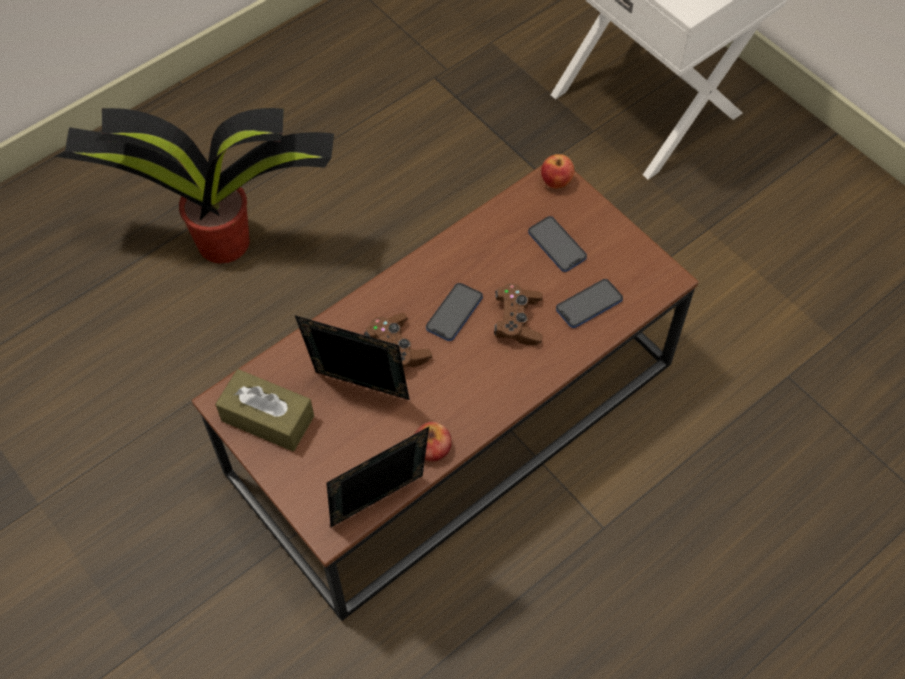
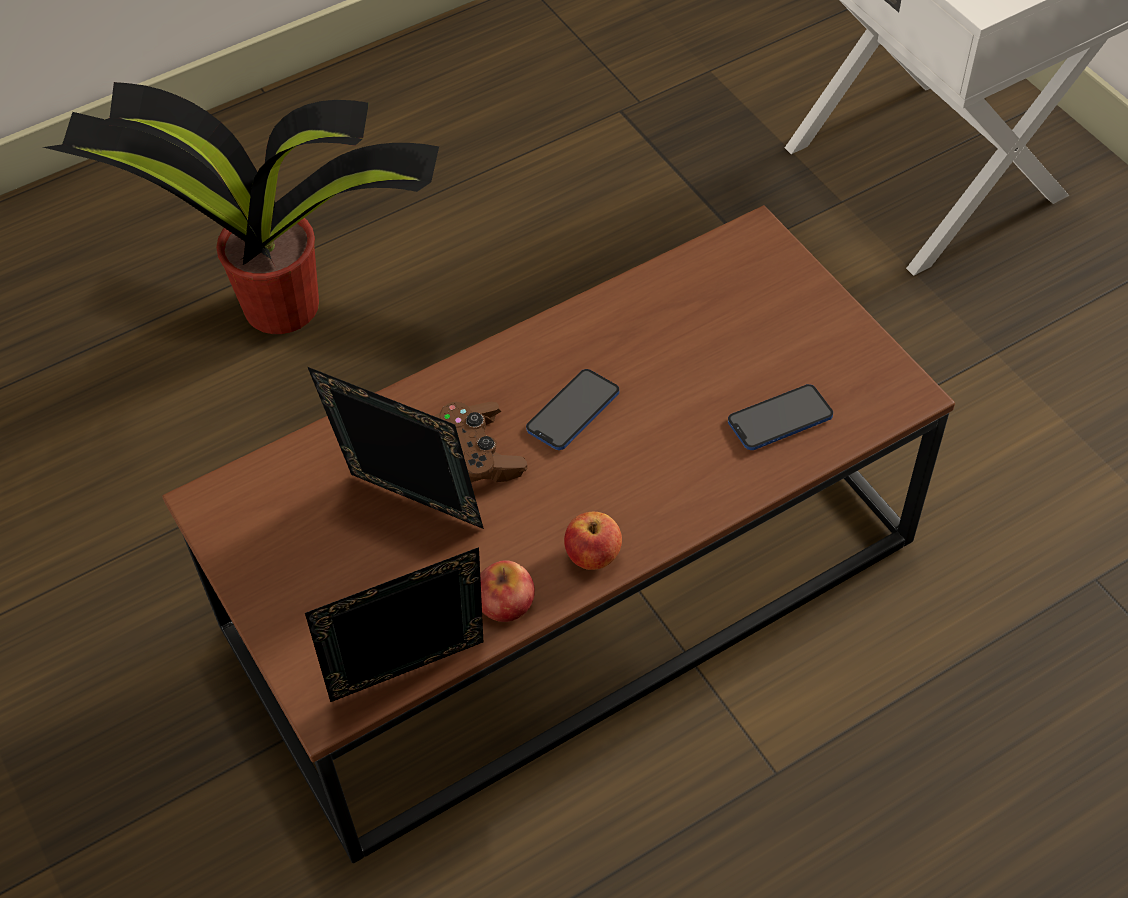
camera: 10 degrees right, 5 degrees down
(267, 418) = (268, 533): brown tissue box -> none
(517, 321) = (667, 432): brown game controller -> none
(556, 182) = (757, 242): apple -> apple (593, 556)
(557, 245) = (744, 330): phone -> none

